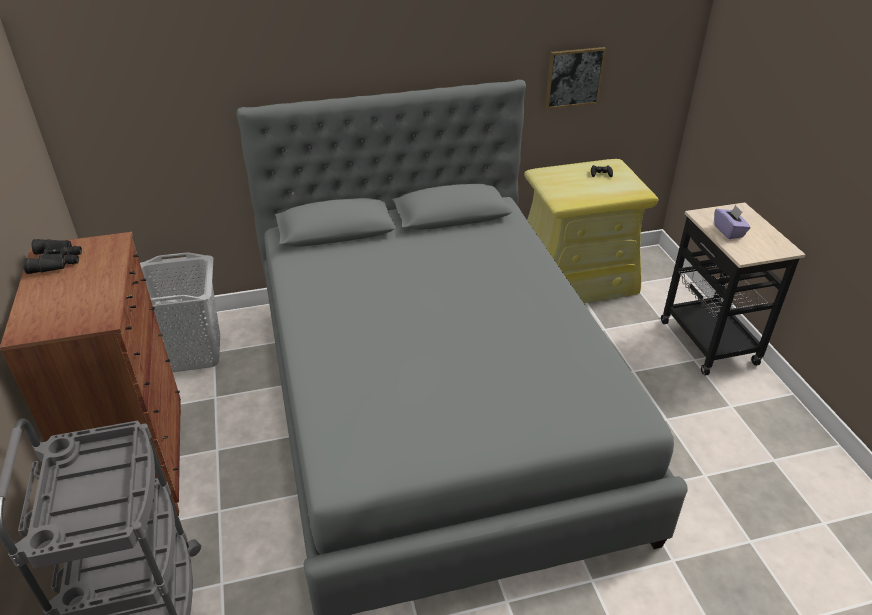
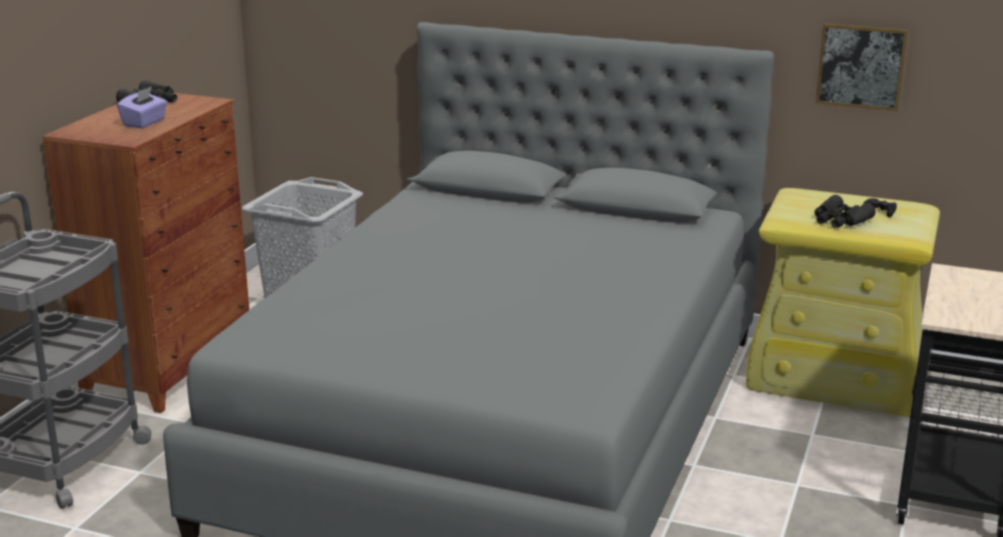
camera: 35 degrees right, 15 degrees down
(590, 189) = (839, 220): none -> black binoculars
(729, 231) = (962, 294): purple tissue box -> purple tissue box (145, 123)

